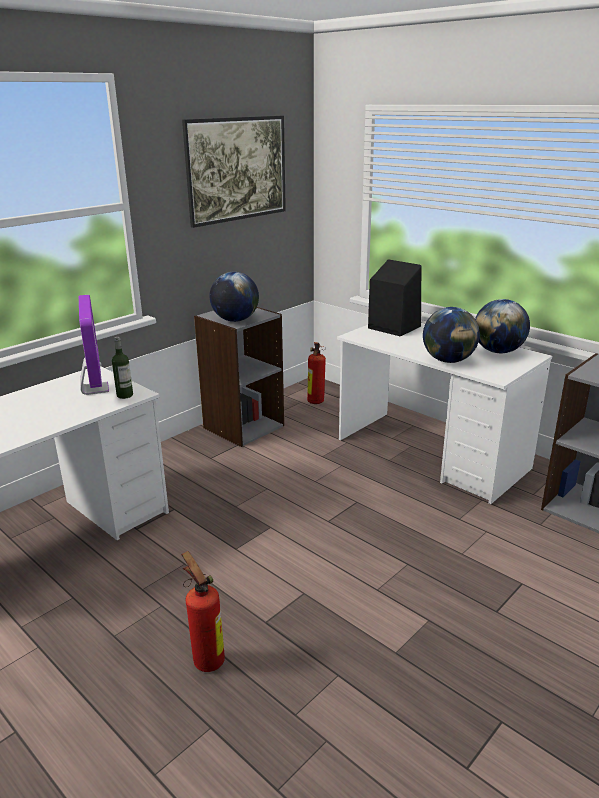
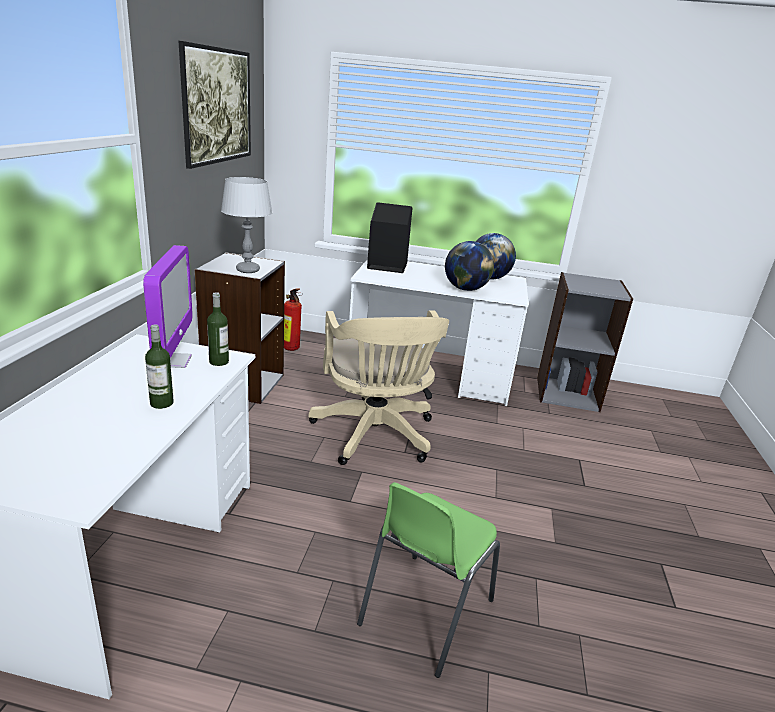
camera: 35 degrees left, 0 degrees up
(50, 418) = (161, 403): none -> bottle
(95, 389) = (172, 361): monitor -> monitor turned 45 degrees clockwise
(206, 658) = (424, 612): fire extinguisher -> green chair
(235, 320) = (247, 270): globe -> grey table lamp
(314, 499) = (375, 436): none -> beige office chair

